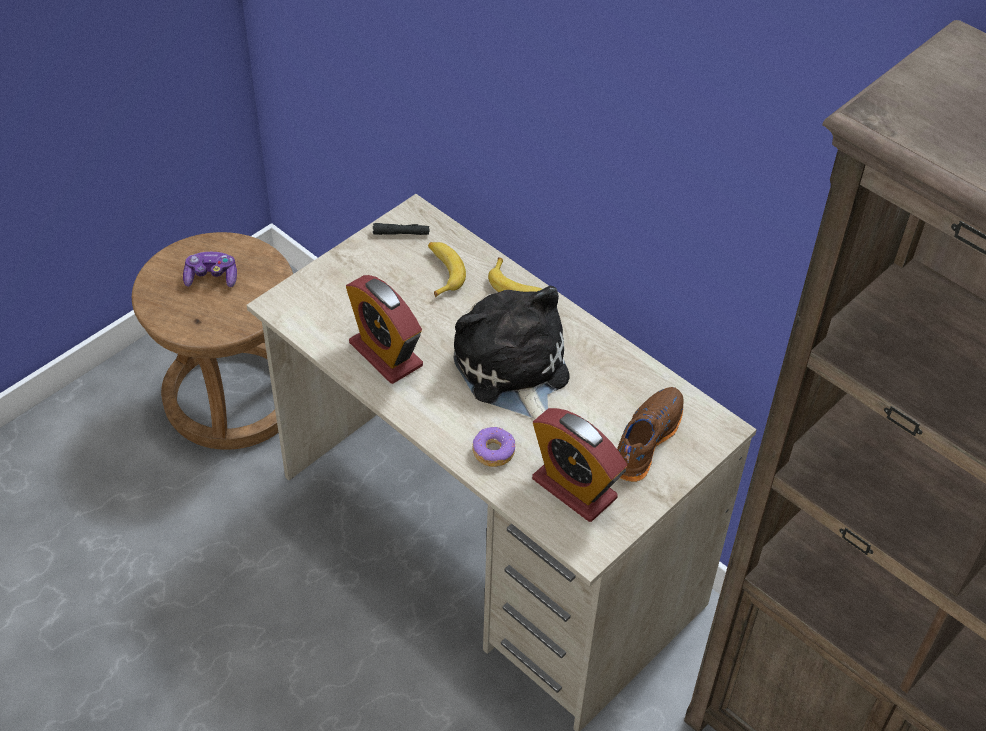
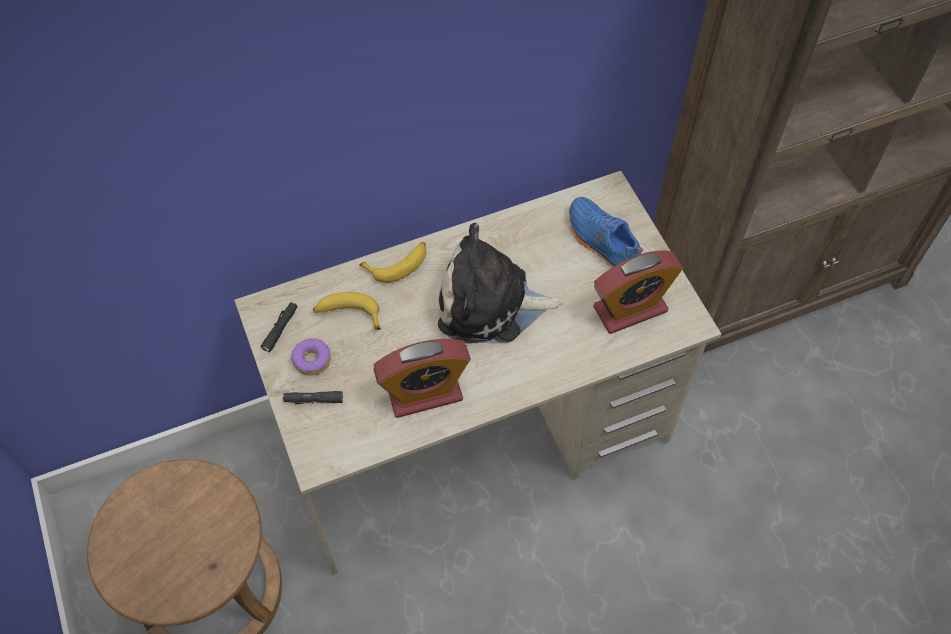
camera: 65 degrees left, 10 degrees up
(211, 277) = (161, 535): game controller -> none
(340, 280) = (313, 400): none -> black flashlight
(493, 451) = (570, 350): donut -> donut (312, 360)
(644, 440) = (602, 243): brown shoe -> blue shoe

